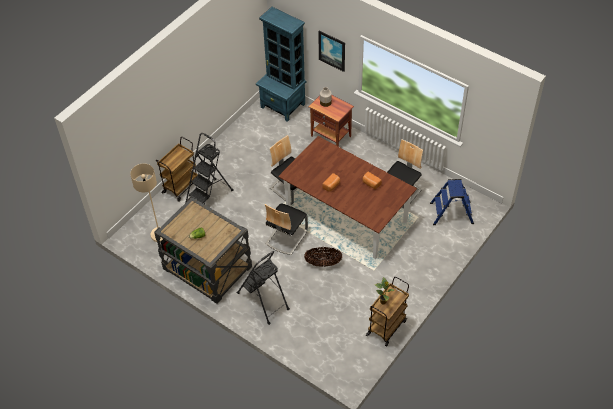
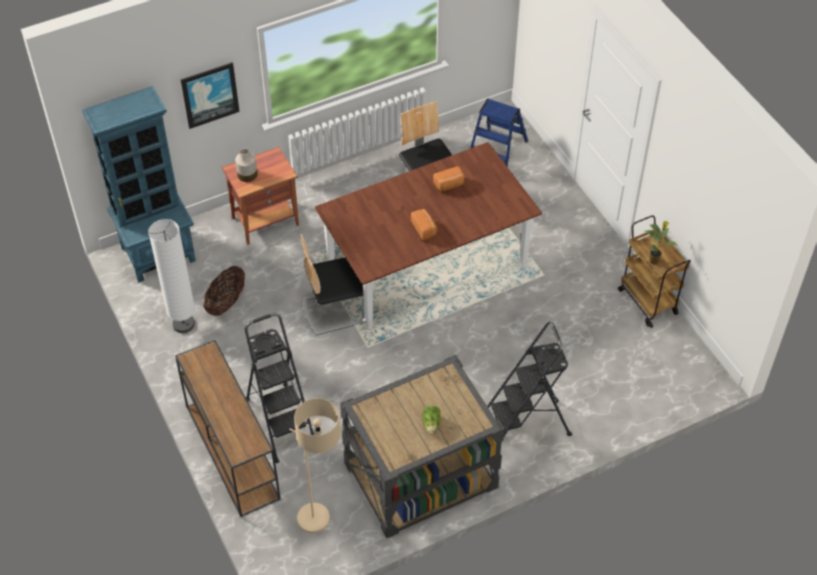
camera: 65 degrees left, 0 degrees up
(181, 187) = (231, 451): brown cart -> brown console table
(245, 135) = (183, 324): none -> white floor lamp
(286, 237) = (423, 352): chair -> none
(323, 263) = (498, 326): basket -> basket (226, 302)

